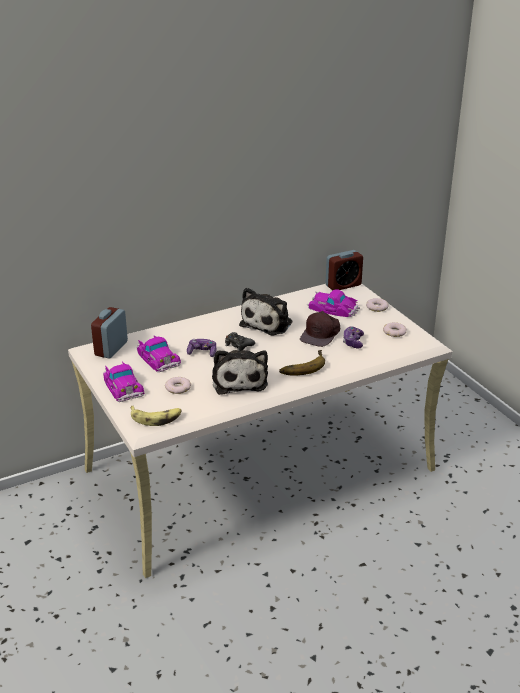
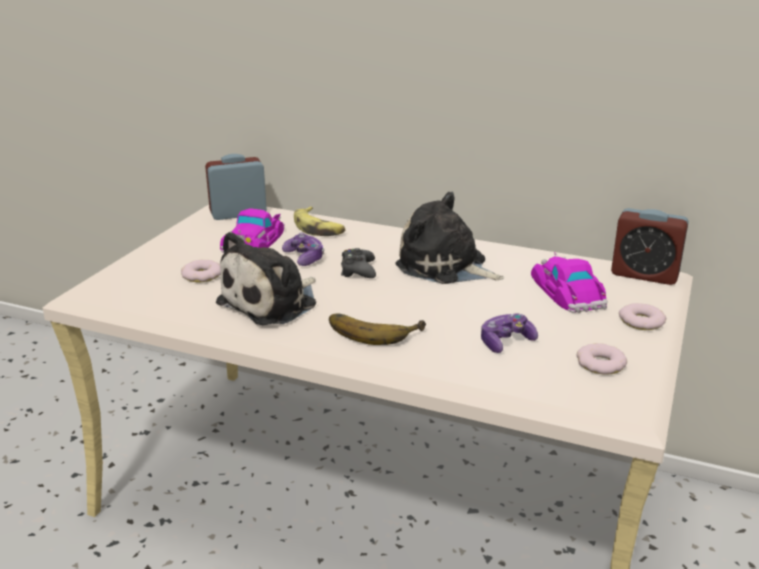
camera: 50 degrees right, 5 degrees down
(122, 386) = (166, 247): toy car -> none
(156, 418) = (116, 289): banana -> banana (319, 228)
(268, 323) = (445, 266): plush toy -> plush toy turned 45 degrees clockwise
(321, 334) = (483, 310): brown cap -> none

